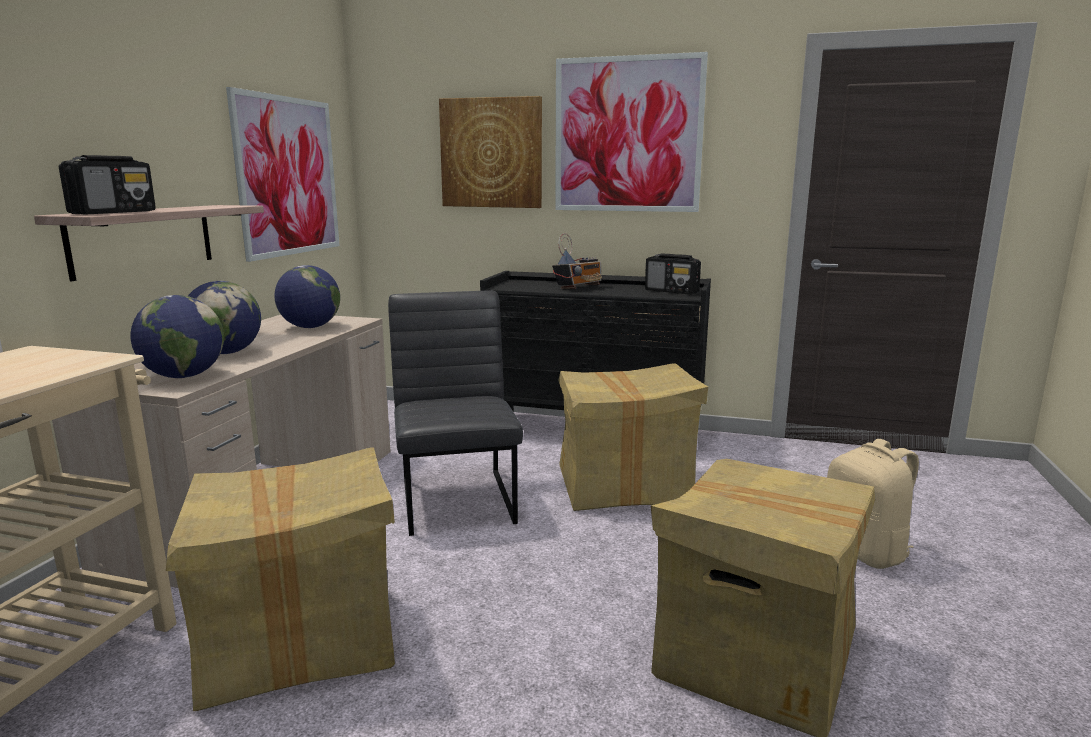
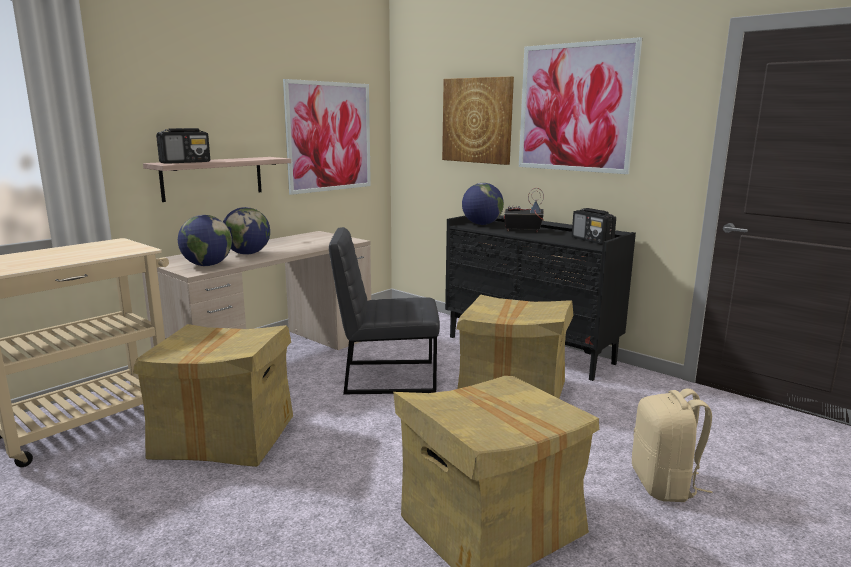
camera: 25 degrees right, 0 degrees up
(310, 327) = (317, 242): globe -> globe (482, 224)
(458, 498) = (386, 377): grey chair -> grey chair turned 105 degrees counterclockwise
(578, 287) = (522, 230): radio -> radio turned 150 degrees counterclockwise

